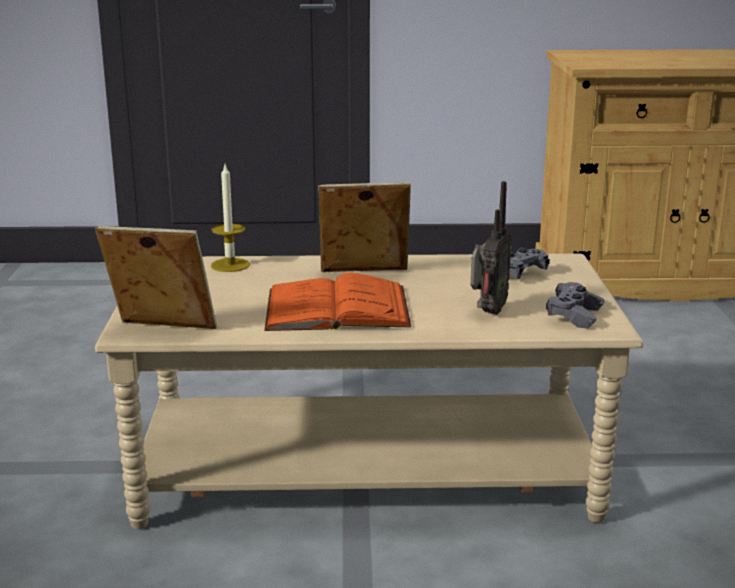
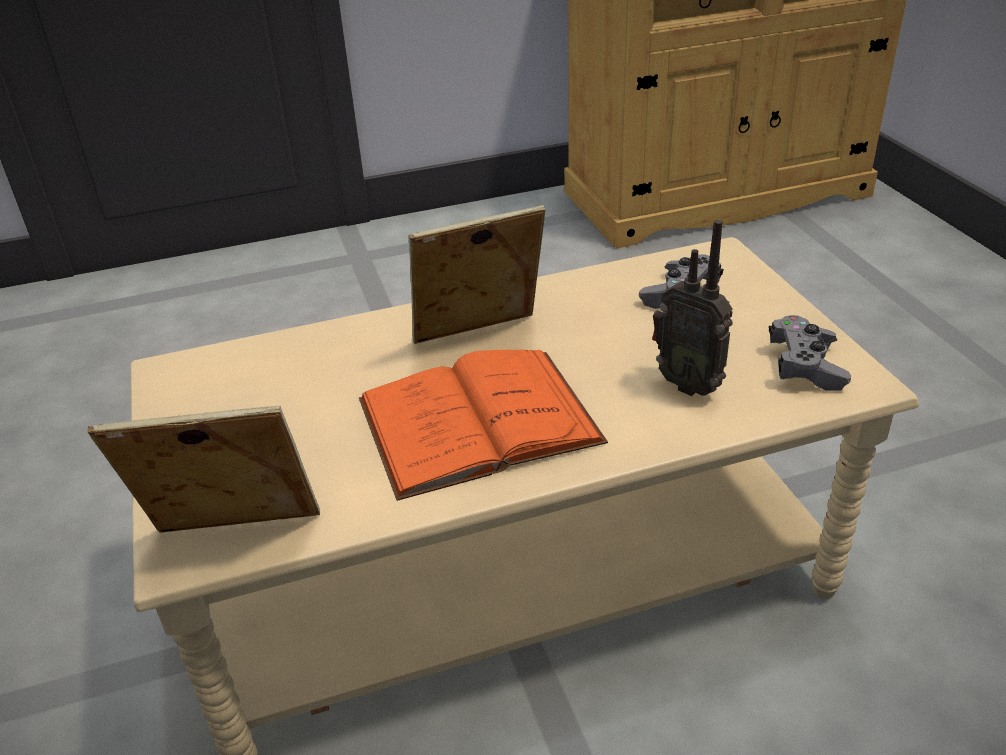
camera: 15 degrees left, 15 degrees up
(230, 265) = (274, 355): candle -> none
(487, 312) = (689, 384): radio -> radio turned 120 degrees clockwise

